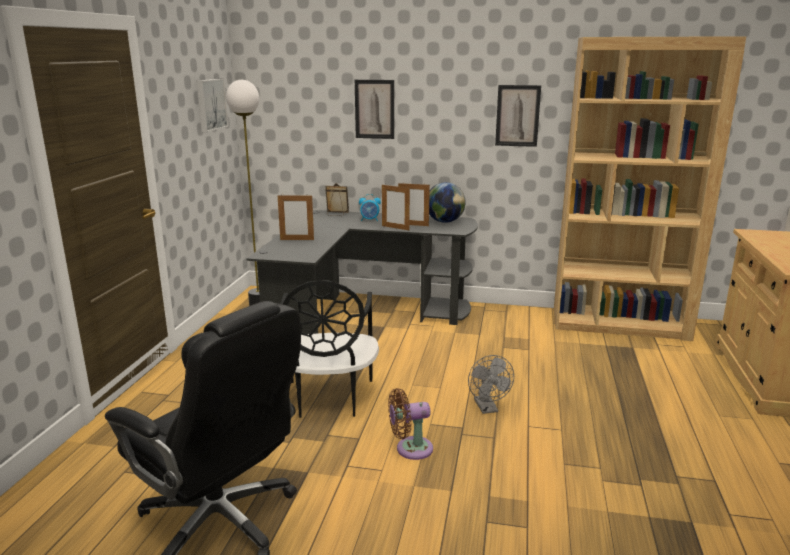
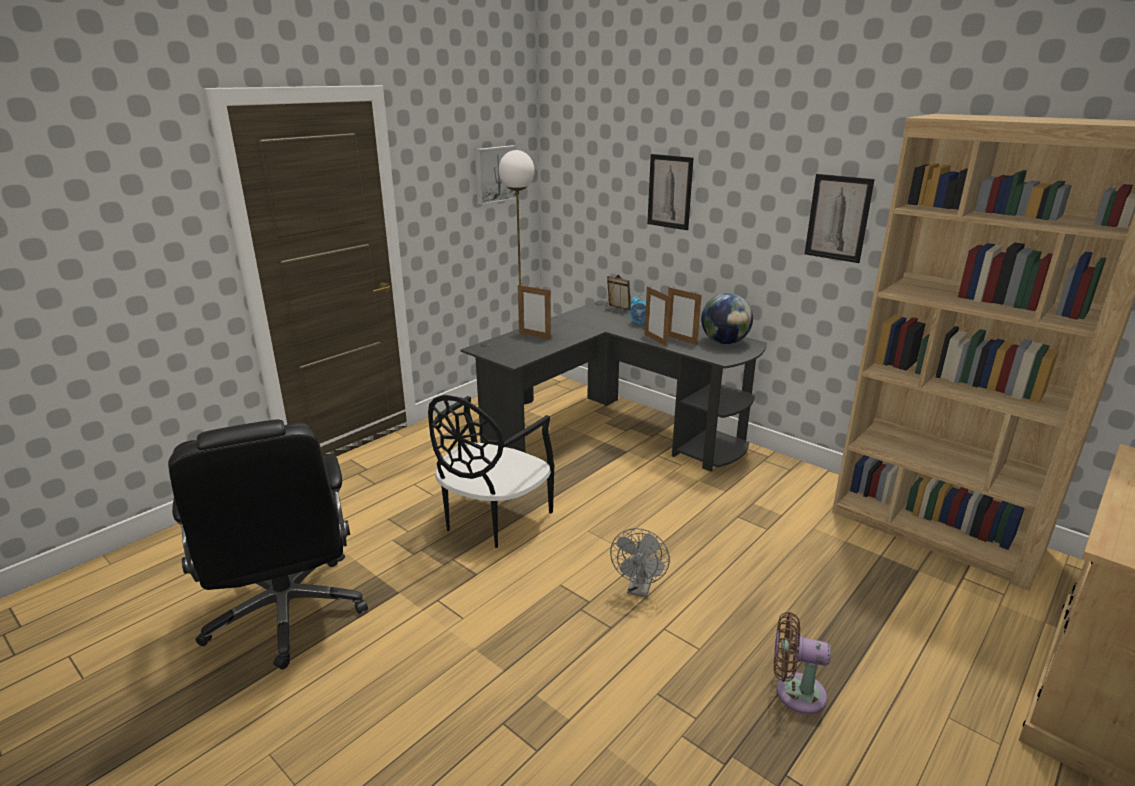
camera: 30 degrees right, 5 degrees up
(410, 449) = (512, 606): brown fan -> brown fan (794, 692)

